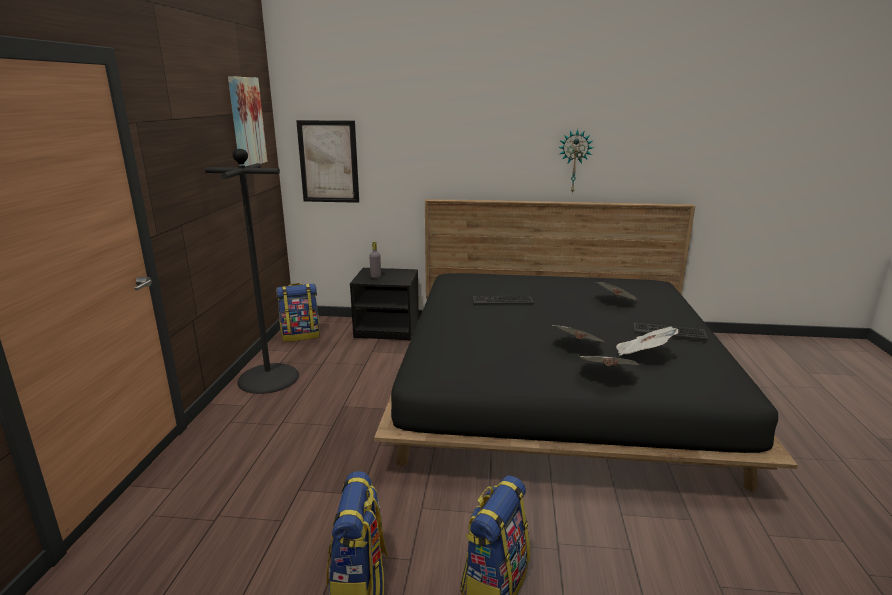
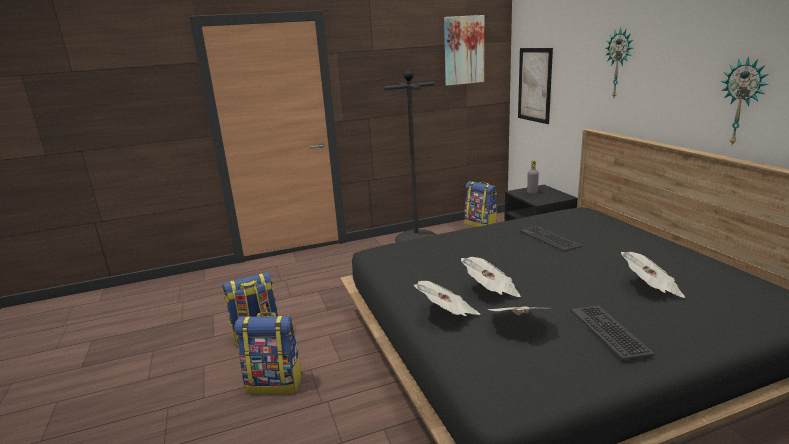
camera: 65 degrees right, 0 degrees up
(452, 136) = (619, 63): none -> wall clock

